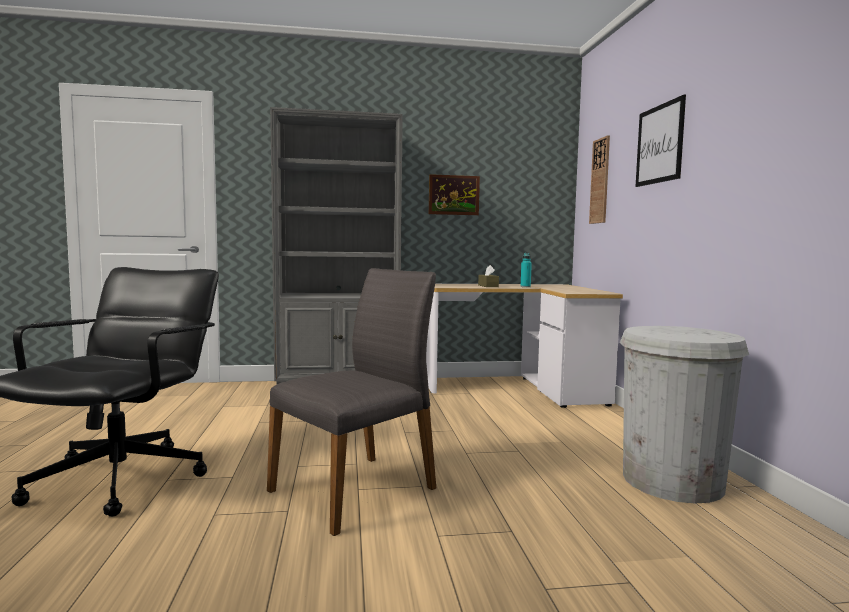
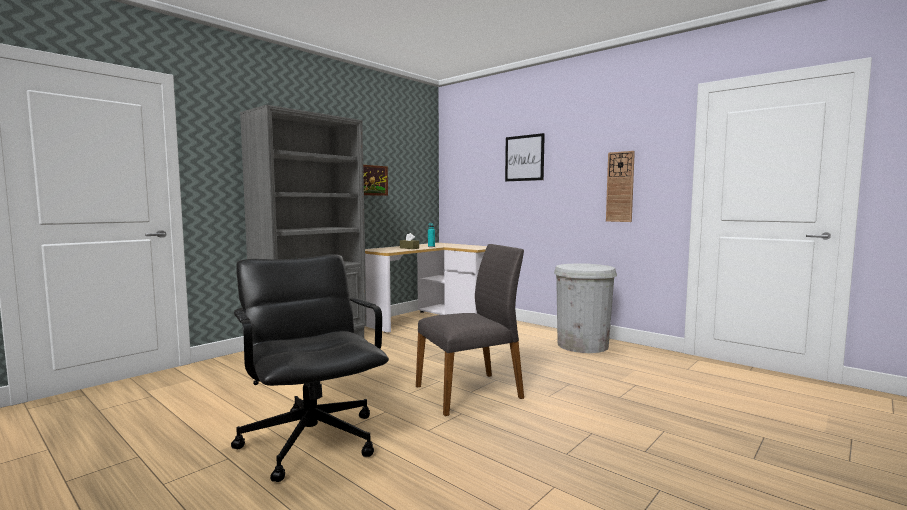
camera: 40 degrees left, 0 degrees up
(356, 489) = (470, 392): grey chair -> grey chair turned 60 degrees clockwise
(600, 181) = (467, 174): wall clock -> wall clock (620, 187)

